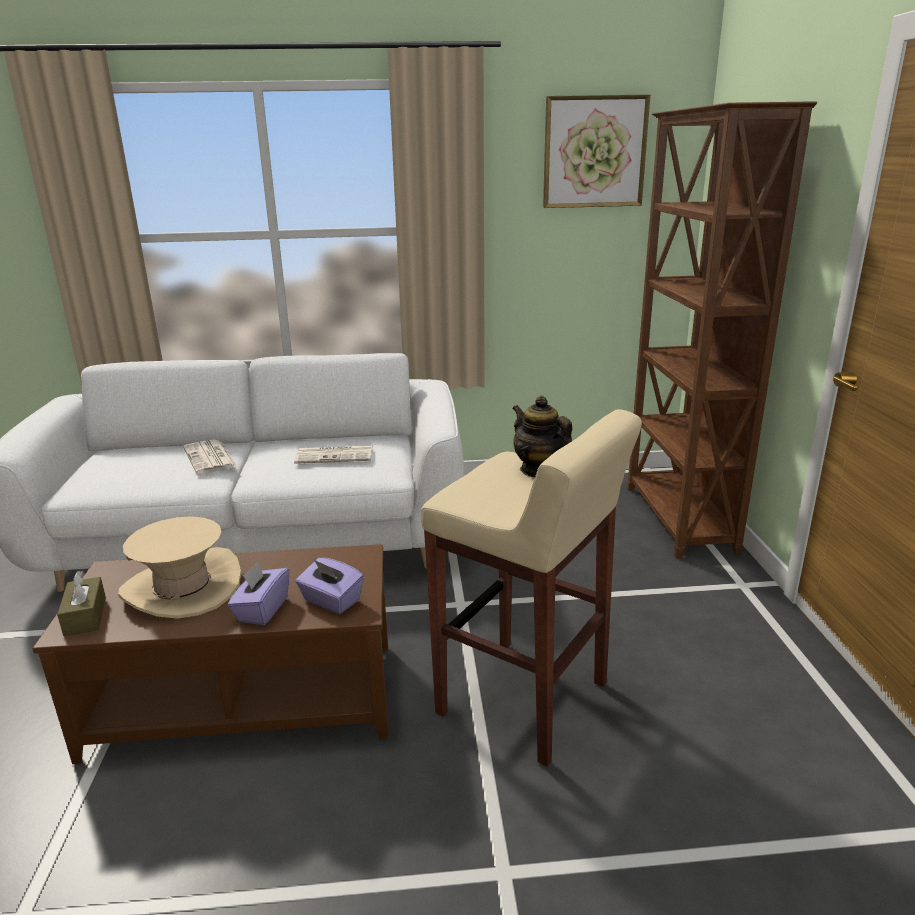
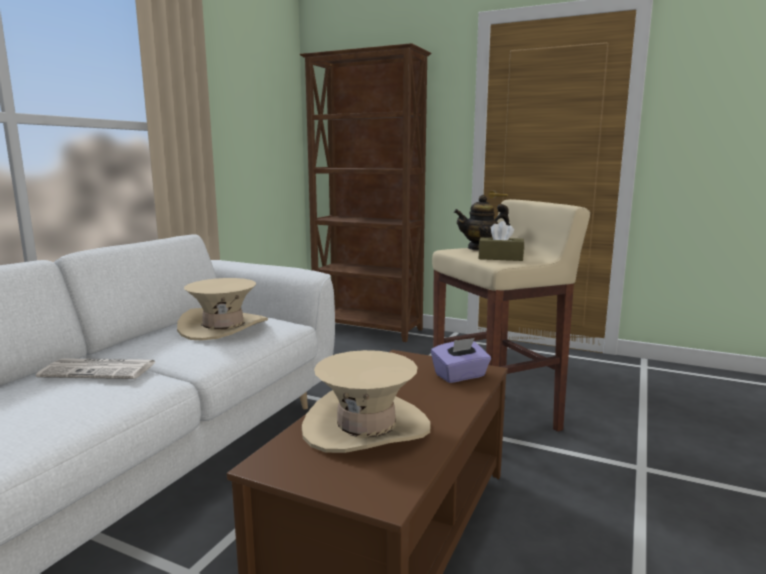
camera: 60 degrees left, 10 degrees down
(85, 616) = (364, 485): brown tissue box -> brown tissue box (500, 258)
(262, 610) = (447, 400): purple tissue box -> none
(335, 455) = (223, 327): newspaper -> beige hat
(594, 152) = (253, 78): picture -> none

